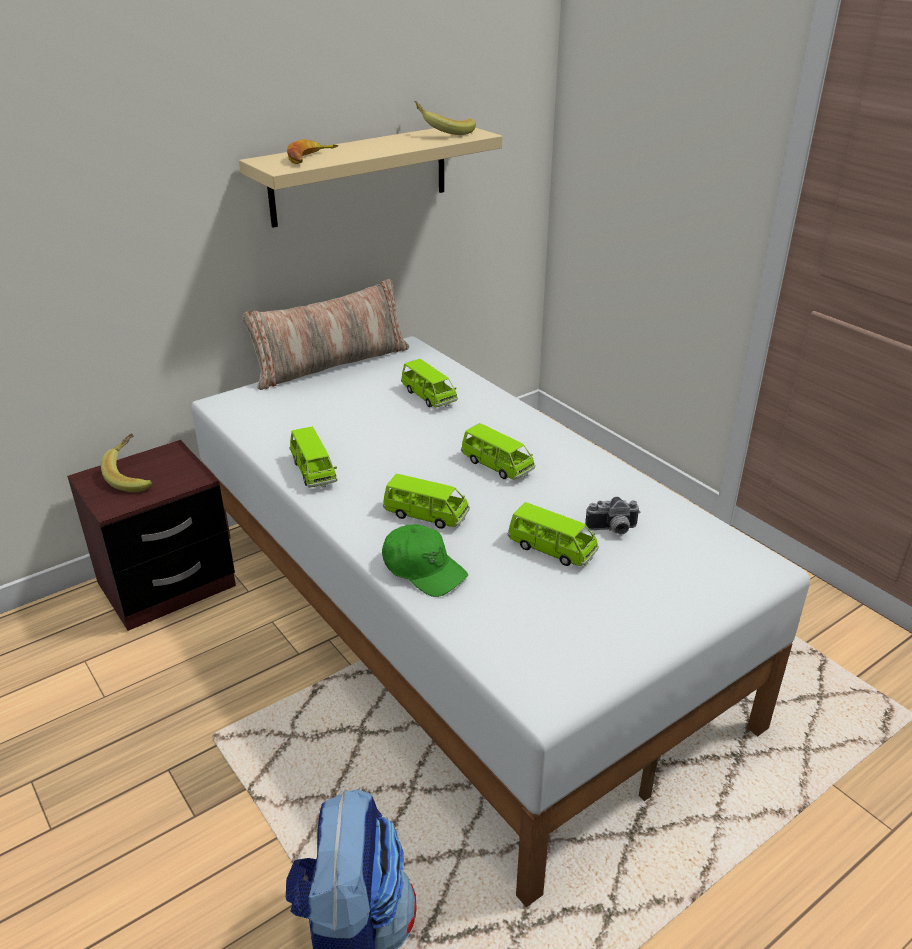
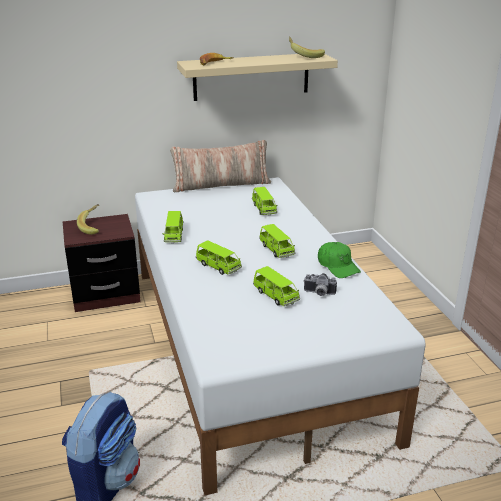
camera: 20 degrees right, 5 degrees down
(423, 569) = (198, 291): green cap -> green cap (338, 266)

